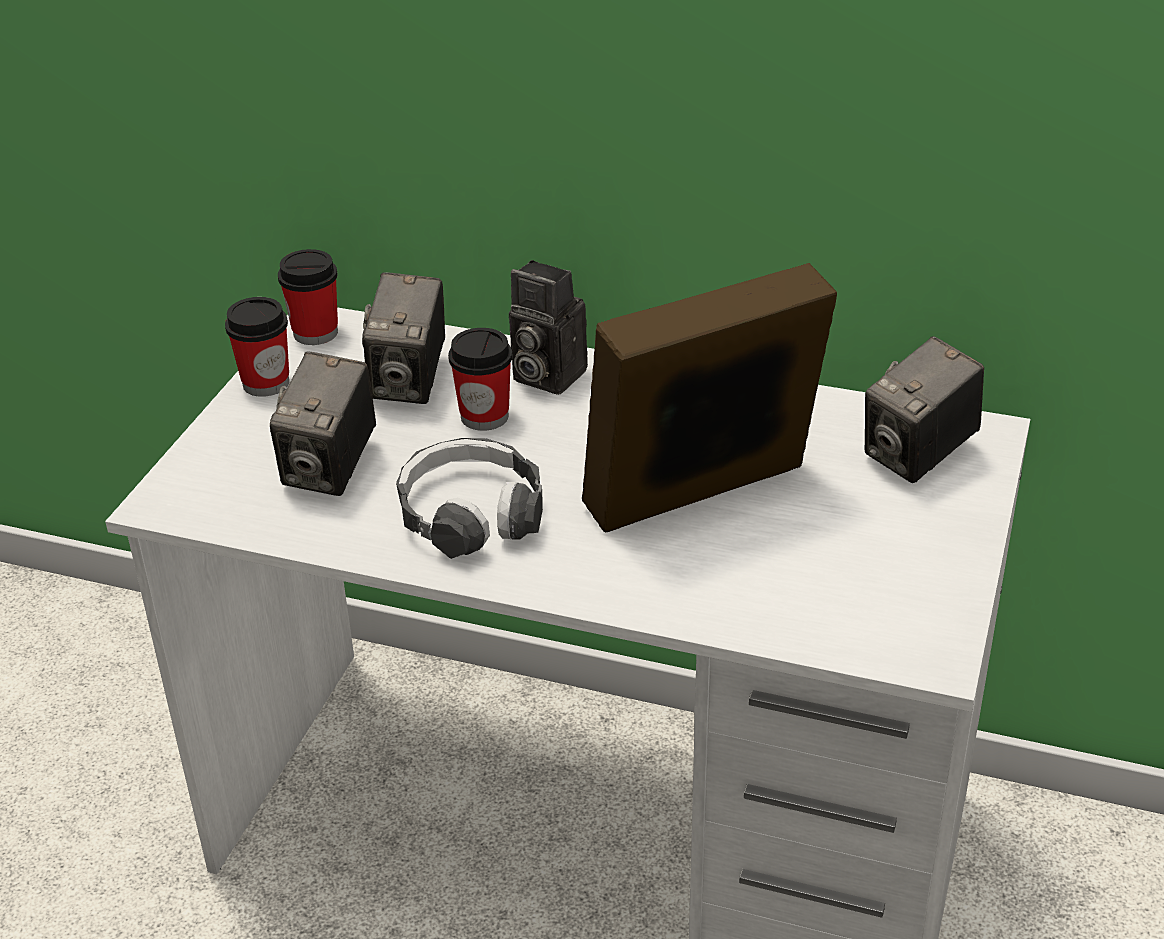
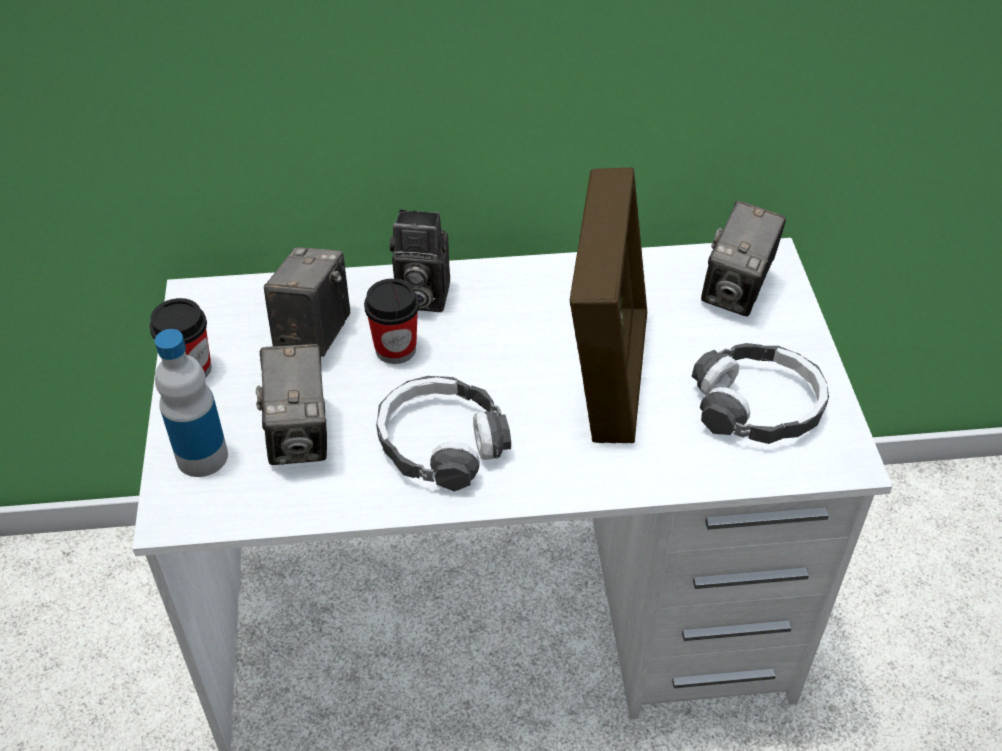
camera: 25 degrees left, 10 degrees up
(223, 461) = (202, 457): none -> bottle
(315, 333) = (202, 307): cup -> none
(409, 382) = (313, 333): camera -> camera turned 150 degrees counterclockwise
(701, 497) = (606, 373): picture frame -> picture frame turned 150 degrees clockwise
(860, 574) = (757, 406): none -> headphones

